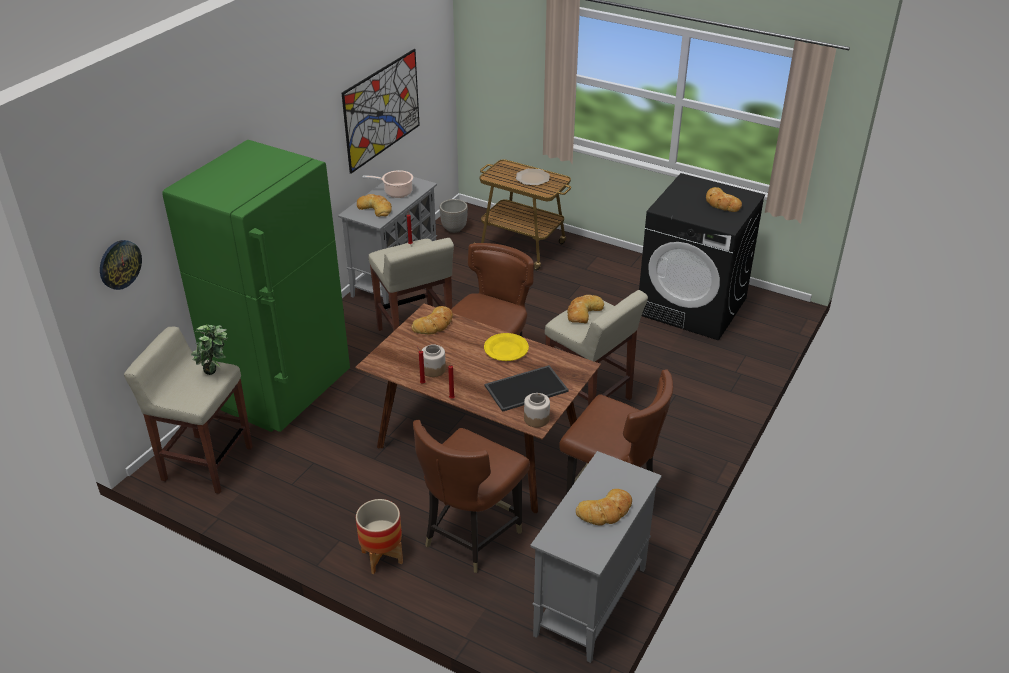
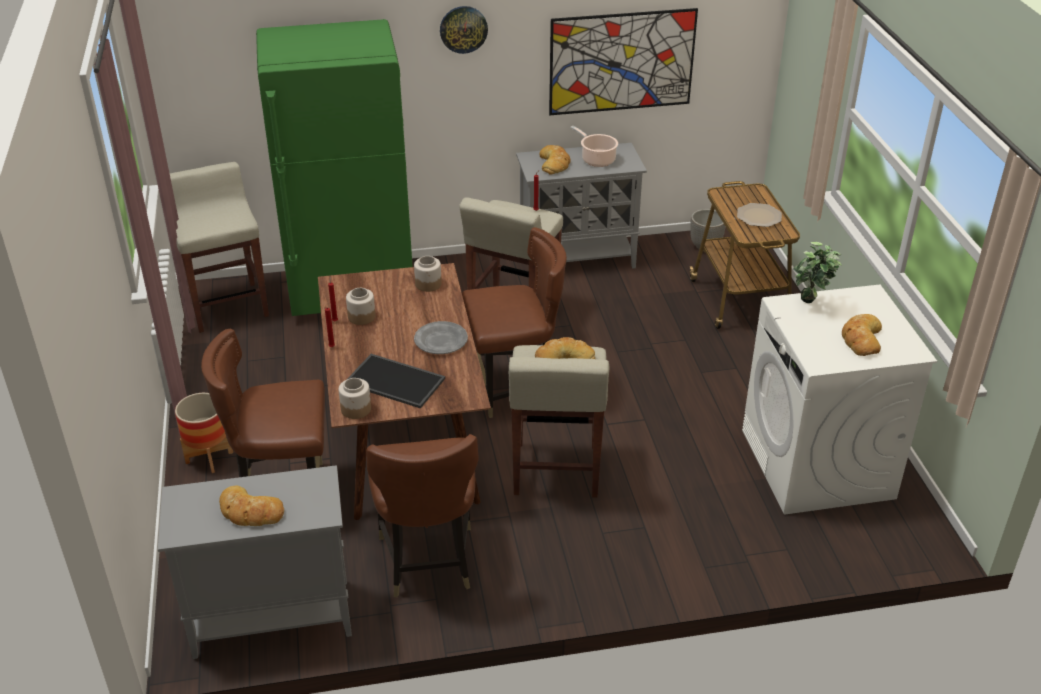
camera: 50 degrees right, 0 degrees up
(119, 264) = (195, 79): wall clock -> wall clock (463, 29)
(216, 374) = (233, 222): potted plant -> potted plant (811, 305)
(434, 324) = (428, 284): bread -> jar
(506, 349) = (441, 341): yellow plate -> grey plate
(692, 306) = (817, 464): black washing machine -> white washing machine

